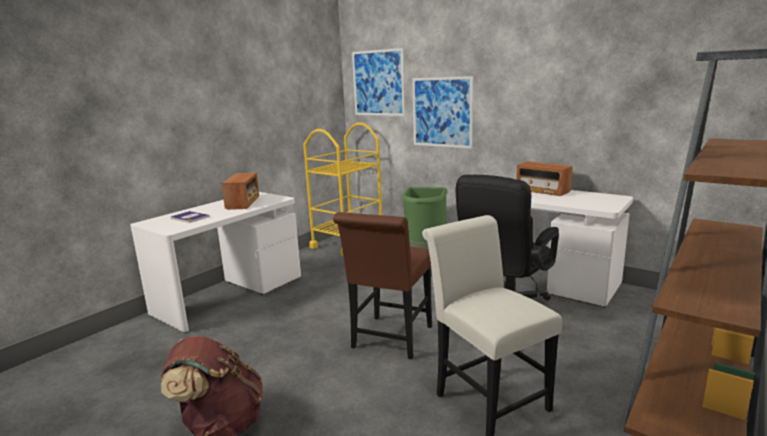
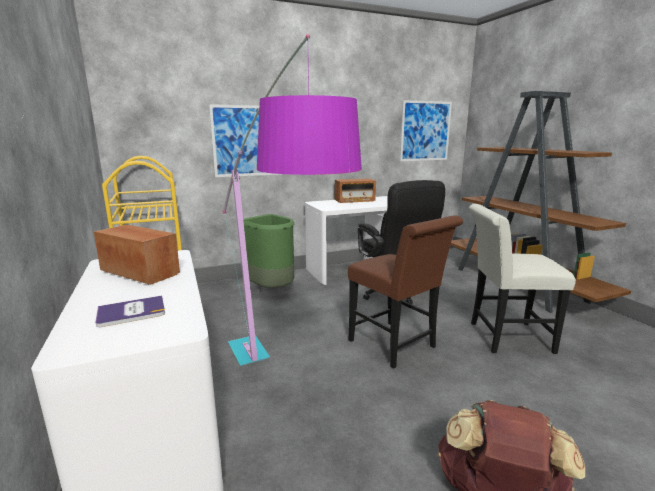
camera: 60 degrees left, 0 degrees up
(273, 318) = (277, 400): none -> floor lamp
(378, 83) = (158, 108): picture -> picture (425, 131)

